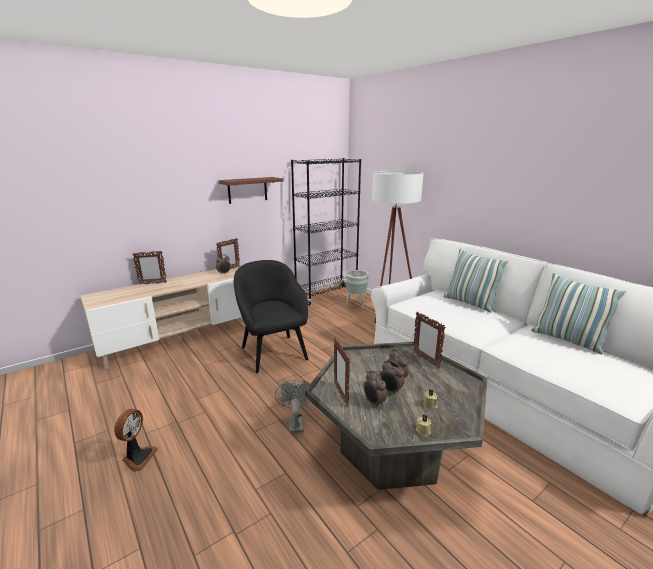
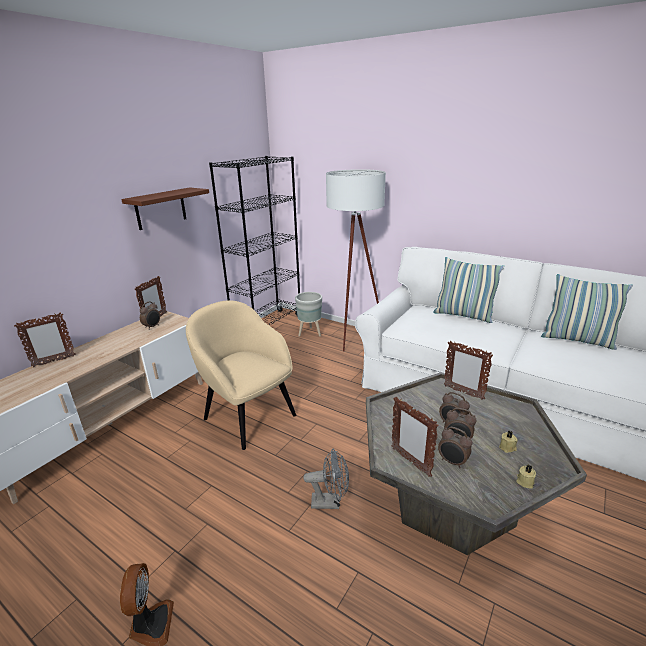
camera: 20 degrees left, 5 degrees up
(273, 352) = (248, 416): black armchair -> beige armchair
(295, 422) = (330, 502): grey fan -> grey fan turned 120 degrees clockwise

